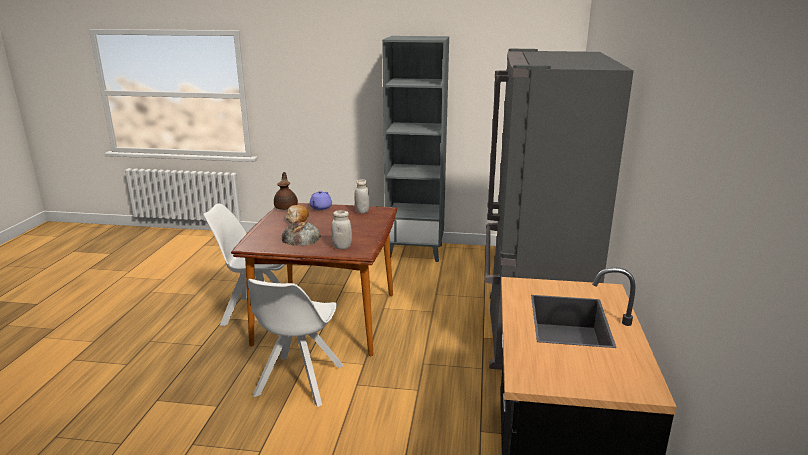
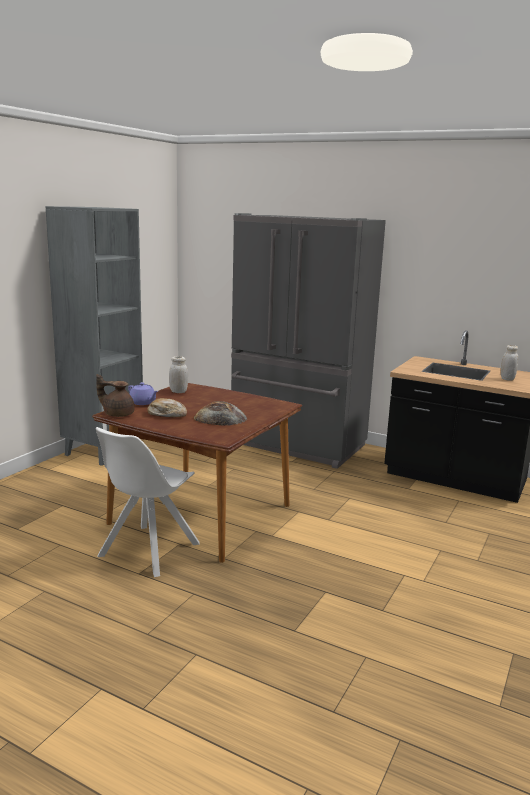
camera: 70 degrees left, 5 degrees down
(298, 382) = (308, 544): white chair -> none
(342, 247) = (264, 408): white jar -> white jar (507, 379)

